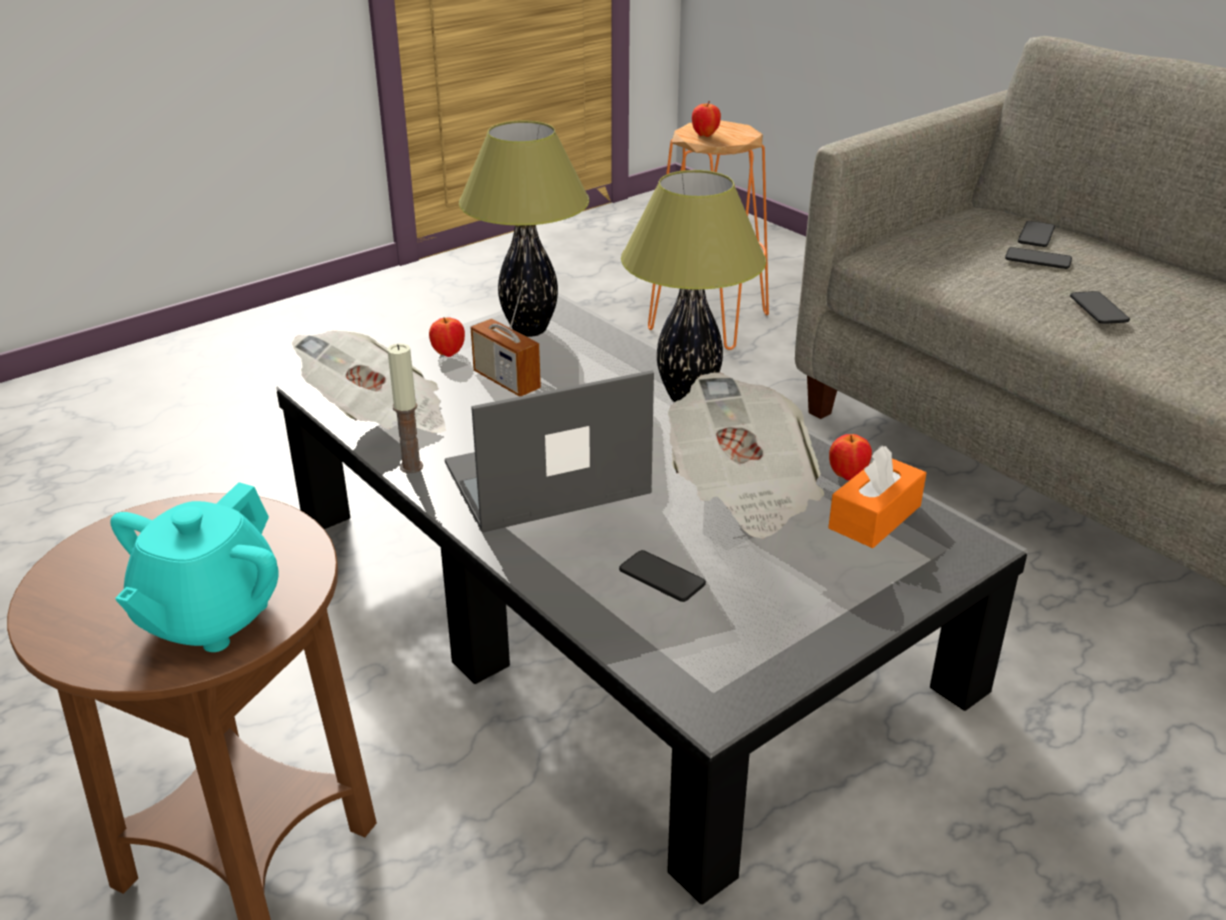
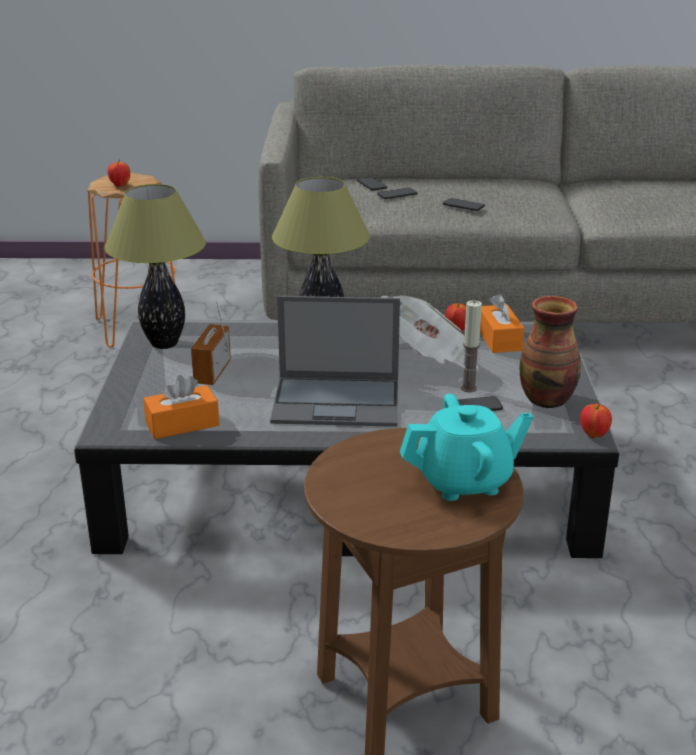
camera: 50 degrees left, 5 degrees down
(209, 617) = (464, 482): turquoise teapot -> turquoise teapot turned 75 degrees counterclockwise
(379, 417) = (182, 424): newspaper -> orange tissue box
(411, 467) = (259, 434): candle -> candle (469, 388)
(448, 353) = (144, 377): apple -> apple (593, 435)
(506, 381) = (212, 372): radio -> radio turned 105 degrees clockwise
(544, 479) = (338, 401): laptop -> laptop turned 105 degrees counterclockwise
(764, 628) = (548, 399): none -> vase

